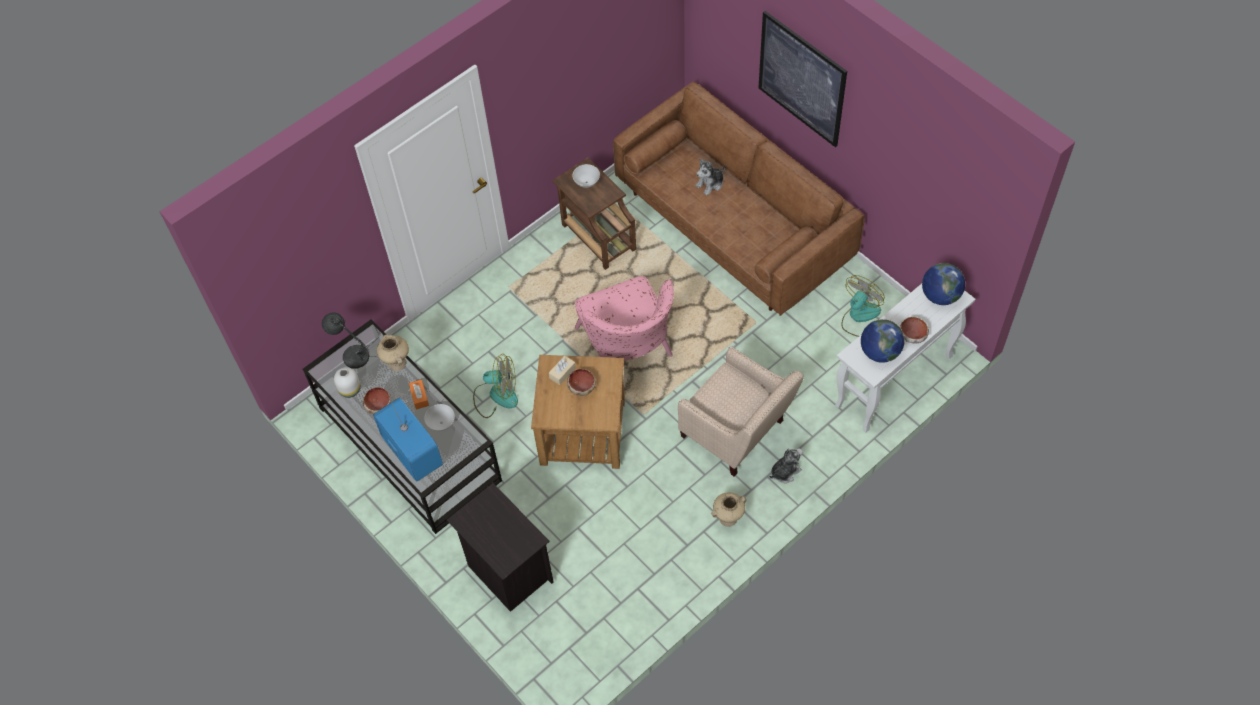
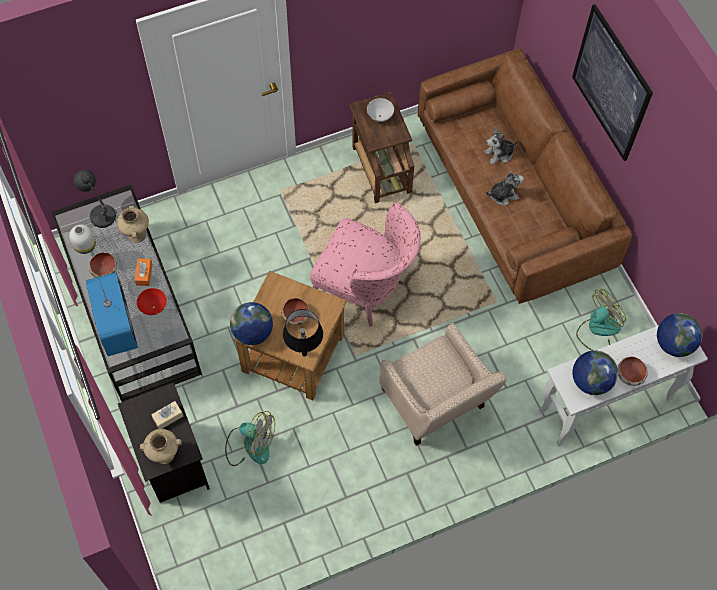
camera: 15 degrees right, 5 degrees up
(441, 424) = (153, 307): white bowl -> red bowl
(496, 395) = (228, 291): fan -> fan (250, 444)
(547, 415) = (252, 332): none -> globe
(562, 373) = (283, 296): beige tissue box -> beige tissue box (168, 417)
(604, 418) = (304, 354): none -> black table lamp
(628, 350) = (365, 288): pink armchair -> pink armchair turned 60 degrees counterclockwise
(728, 519) = (394, 485): beige vase -> beige vase (164, 455)
(784, 471) = (465, 457): plush toy -> plush toy (503, 195)

